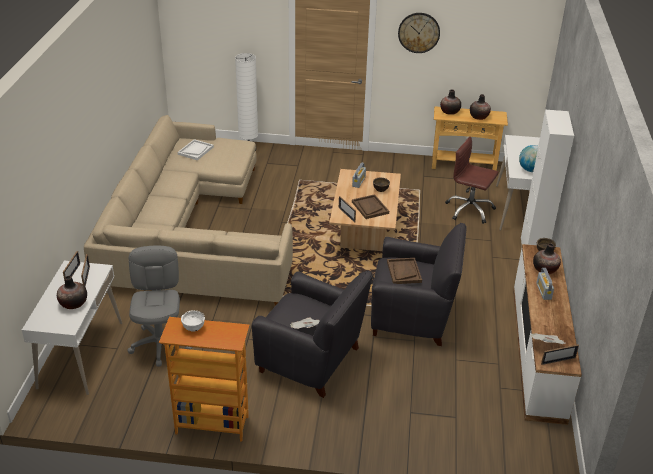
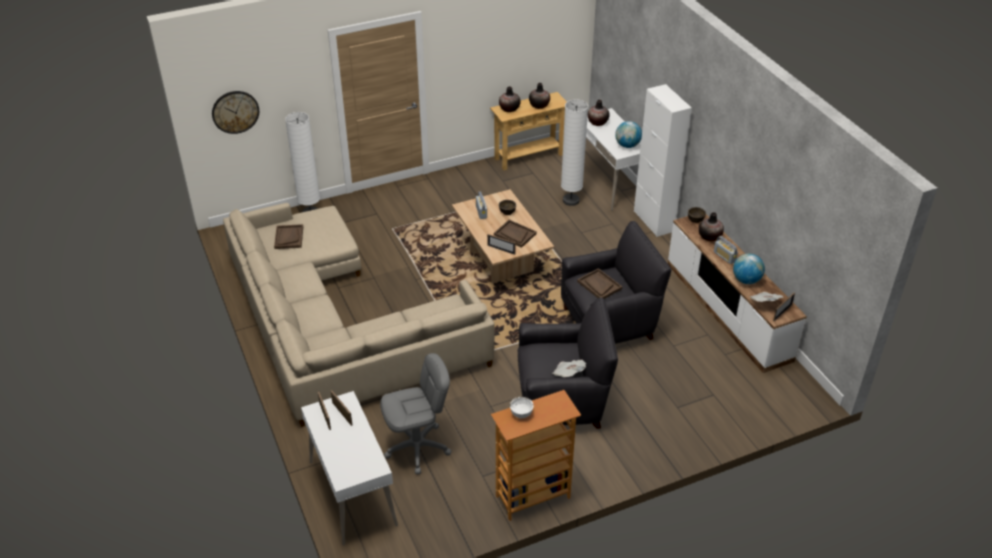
camera: 30 degrees left, 5 degrees up
(73, 303) = (358, 444): vase -> vase (597, 122)
(161, 344) = (417, 448): grey office chair -> grey office chair turned 105 degrees clockwise
(195, 150) = (289, 237): white tray -> brown tray
(419, 32) = (466, 39): wall clock -> wall clock (235, 112)
(469, 210) = (571, 200): brown office chair -> white floor lamp
(546, 319) = (746, 280): none -> globe

